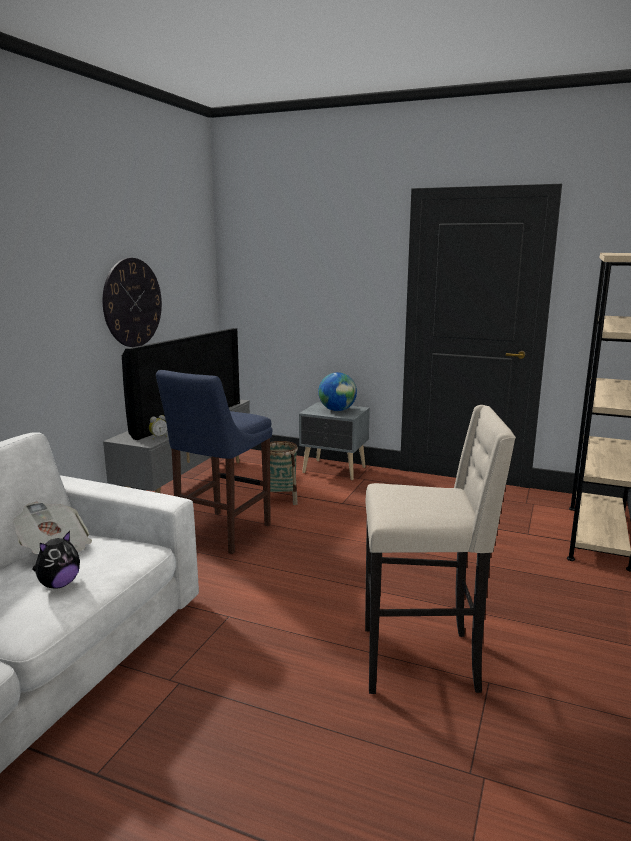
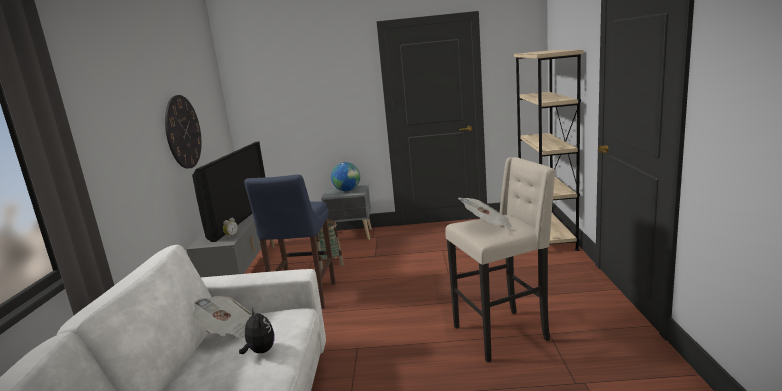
camera: 20 degrees left, 0 degrees up
(59, 584) = (260, 351): plush toy -> plush toy turned 45 degrees counterclockwise
(412, 498) = (487, 226): none -> newspaper

